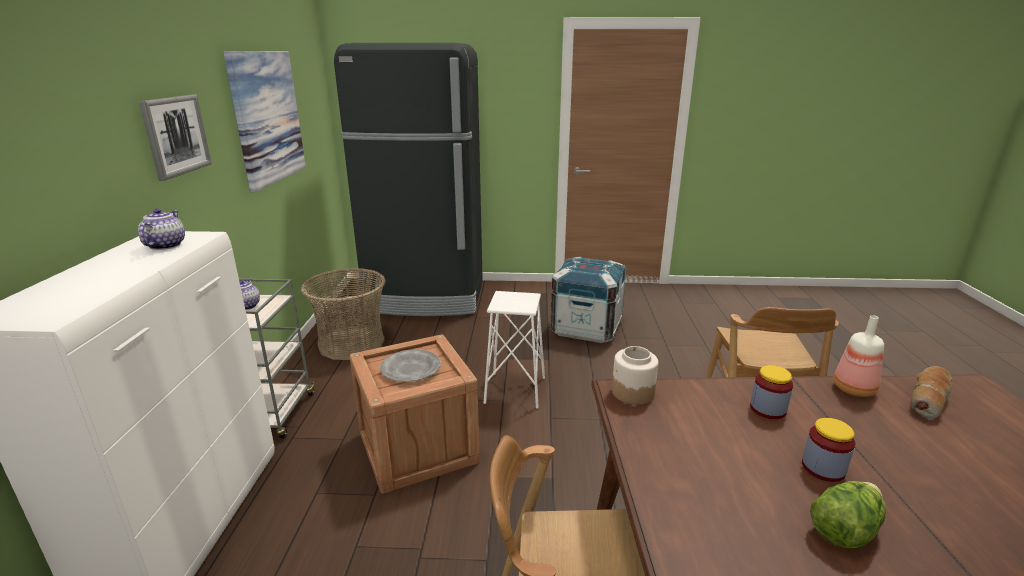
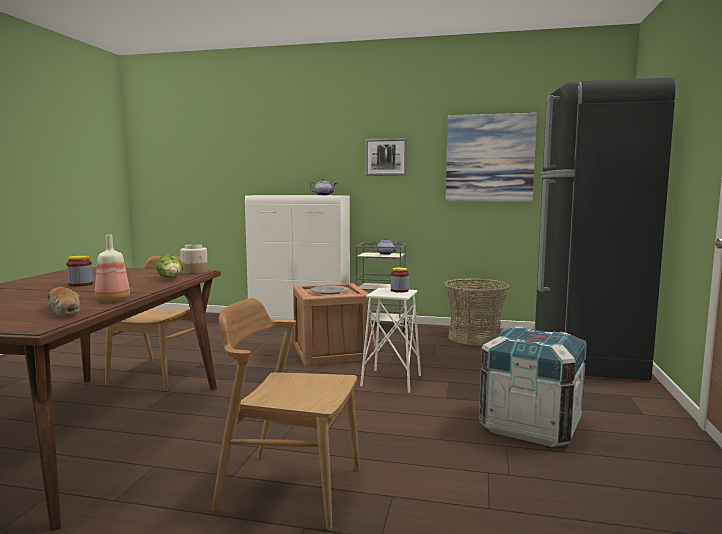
camera: 100 degrees right, 15 degrees down
(767, 409) = (136, 285): jar -> jar (399, 290)
(844, 528) = (51, 281): lettuce -> lettuce (171, 278)

